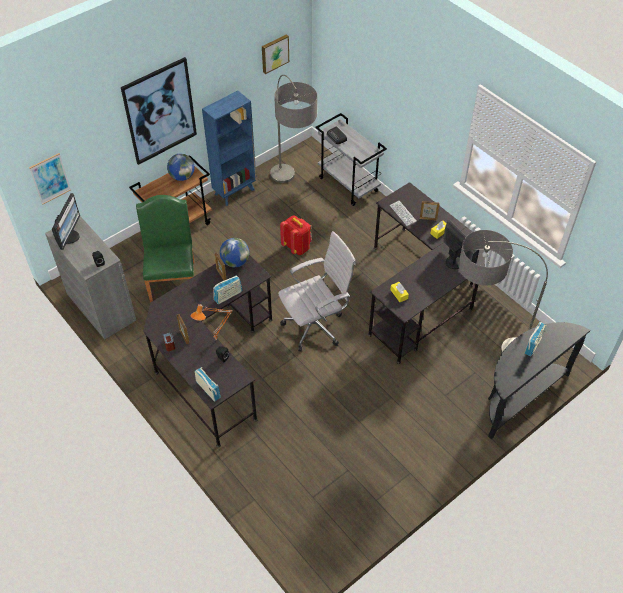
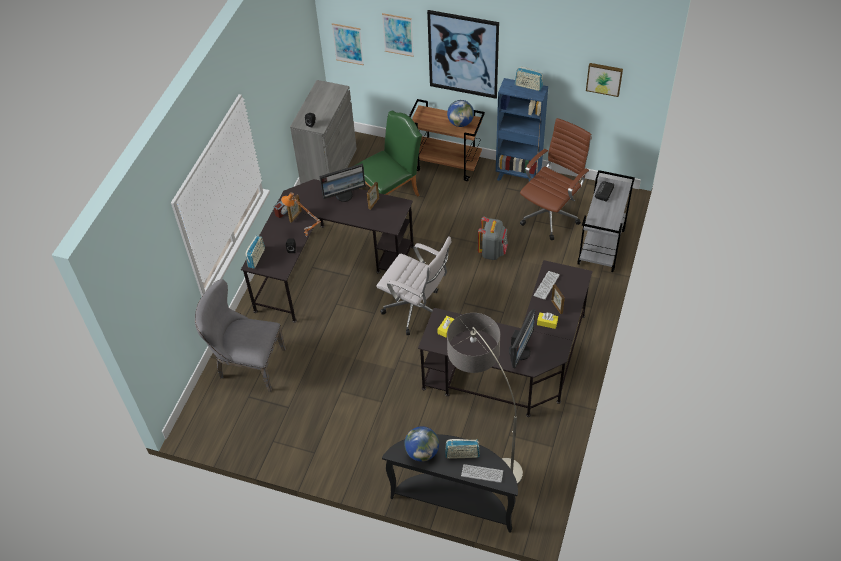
camera: 60 degrees right, 0 degrees up
(70, 236) = (323, 94): monitor -> monitor (344, 195)
(97, 133) = (398, 34): none -> picture
(228, 296) = (355, 219): radio -> radio (528, 86)
(235, 262) = (393, 204): globe -> globe (422, 452)
(276, 481) = (247, 365): none -> grey chair
(292, 194) = (551, 215): floor lamp -> brown office chair
(297, 247) = (492, 251): red backpack -> grey backpack
(558, 341) = (482, 473): none -> keyboard

